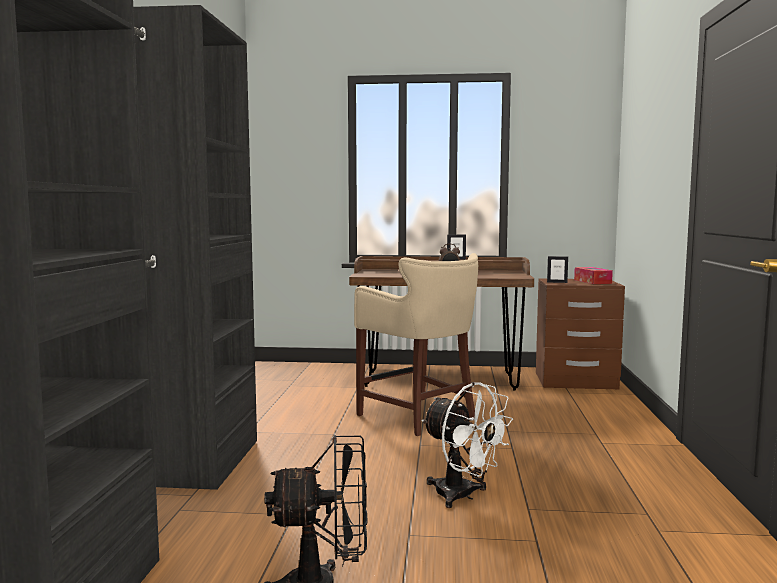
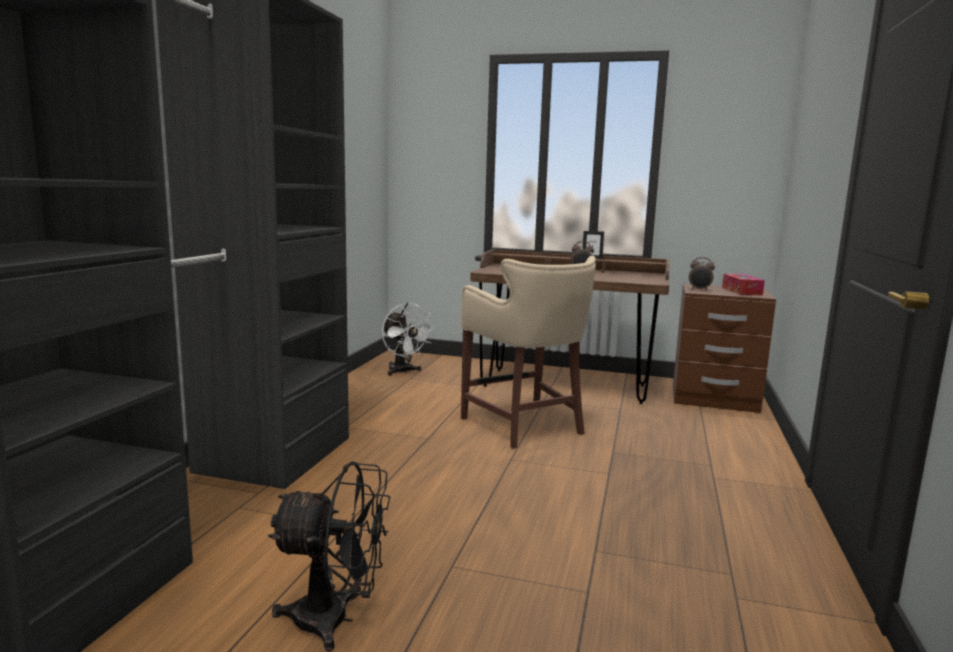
camera: 10 degrees right, 5 degrees up
(462, 496) = (529, 526): white fan -> white fan (403, 372)
(557, 282) = (699, 290): picture frame -> alarm clock

